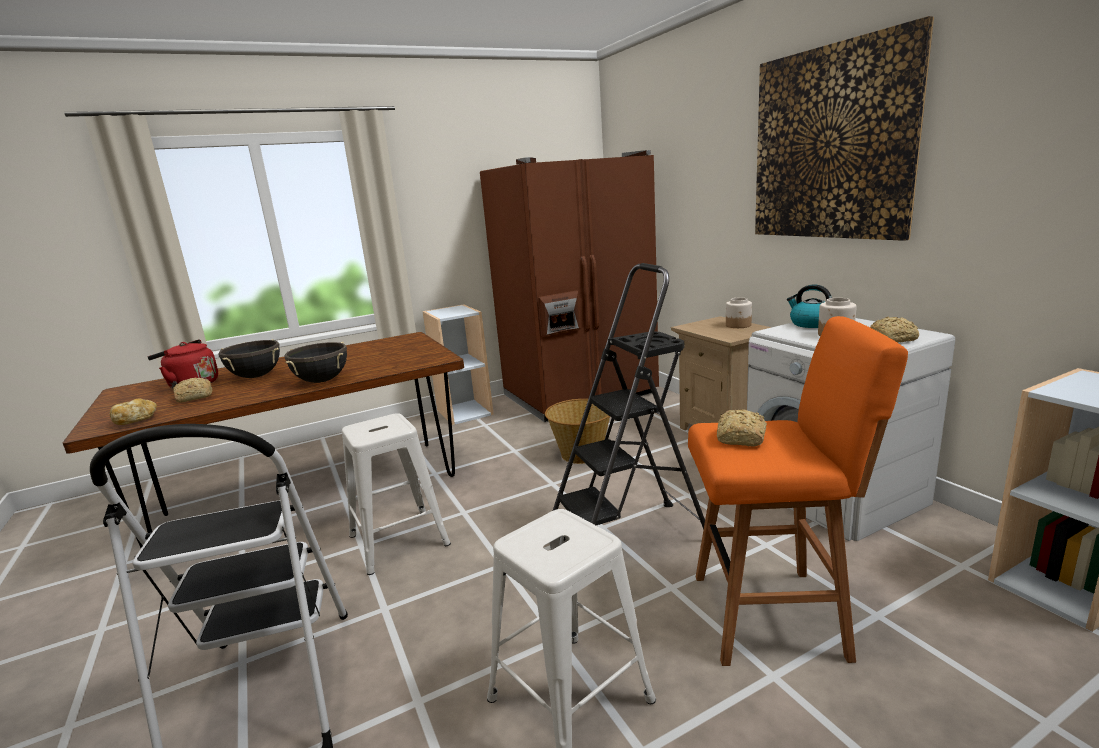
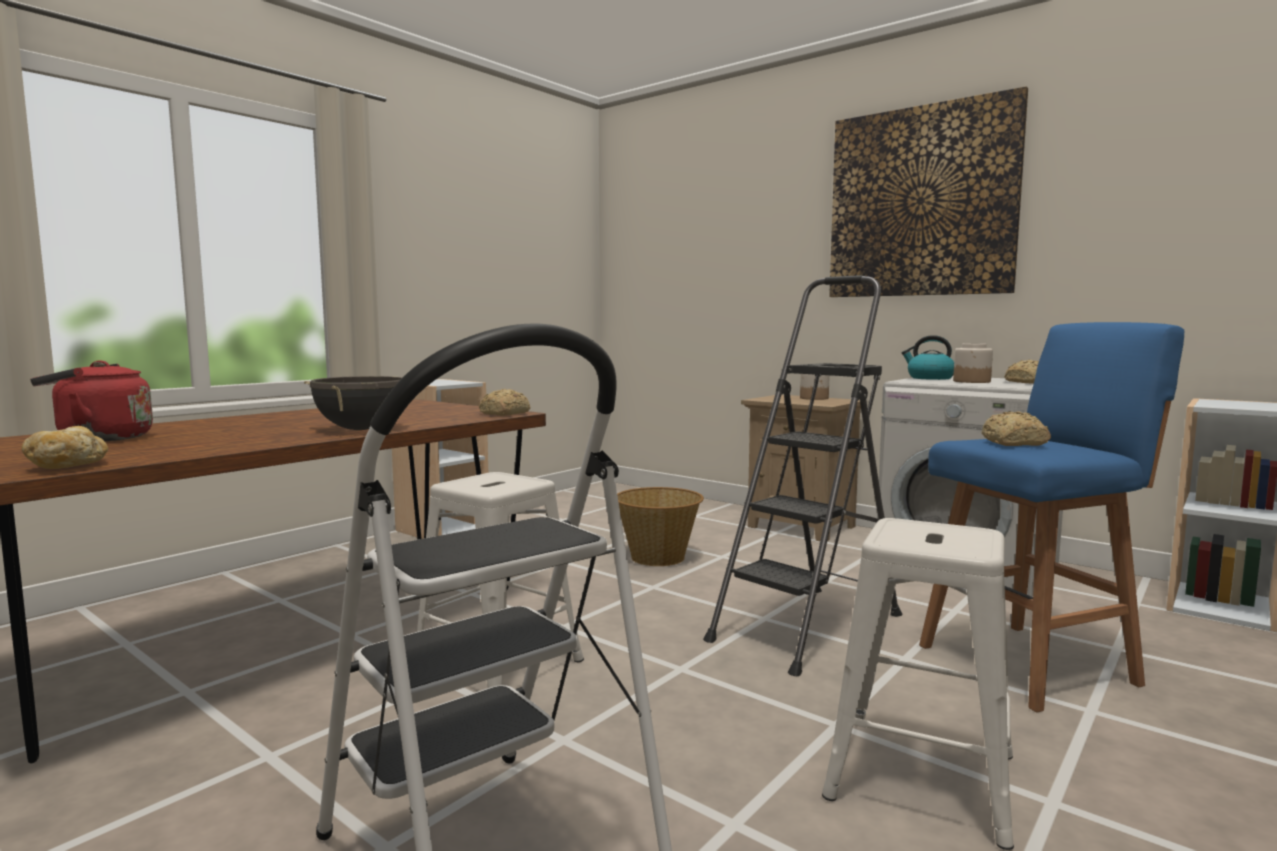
camera: 25 degrees left, 10 degrees down
(193, 397) = (139, 446): bread -> bread (503, 414)
(256, 376) = (220, 430): black cooking pot -> none
(580, 394) = (589, 505): brown fridge -> none
(773, 615) = (1031, 663): orange stool -> blue stool

